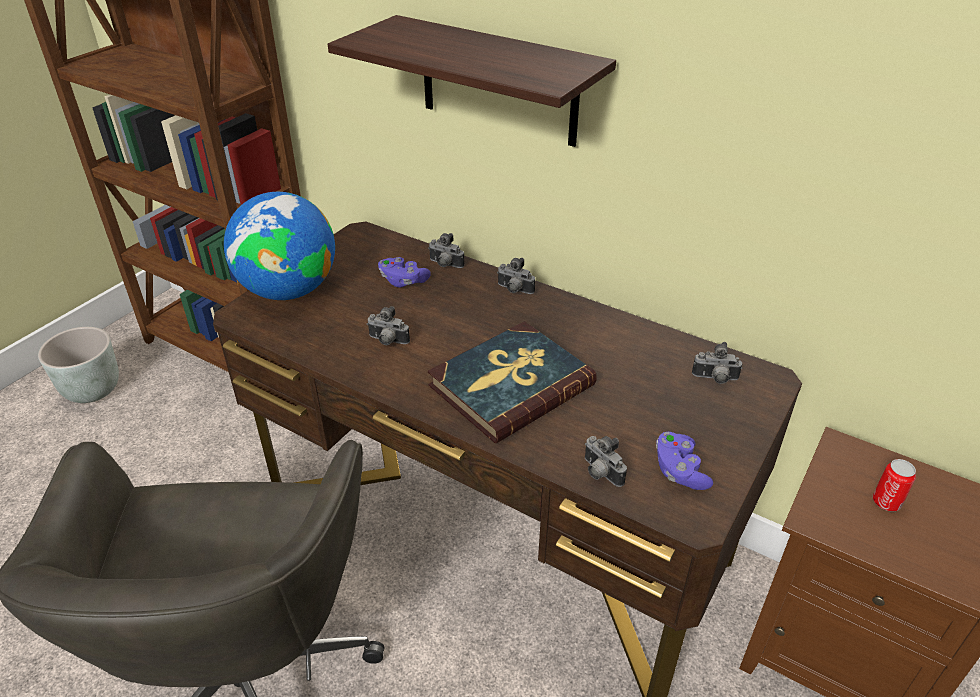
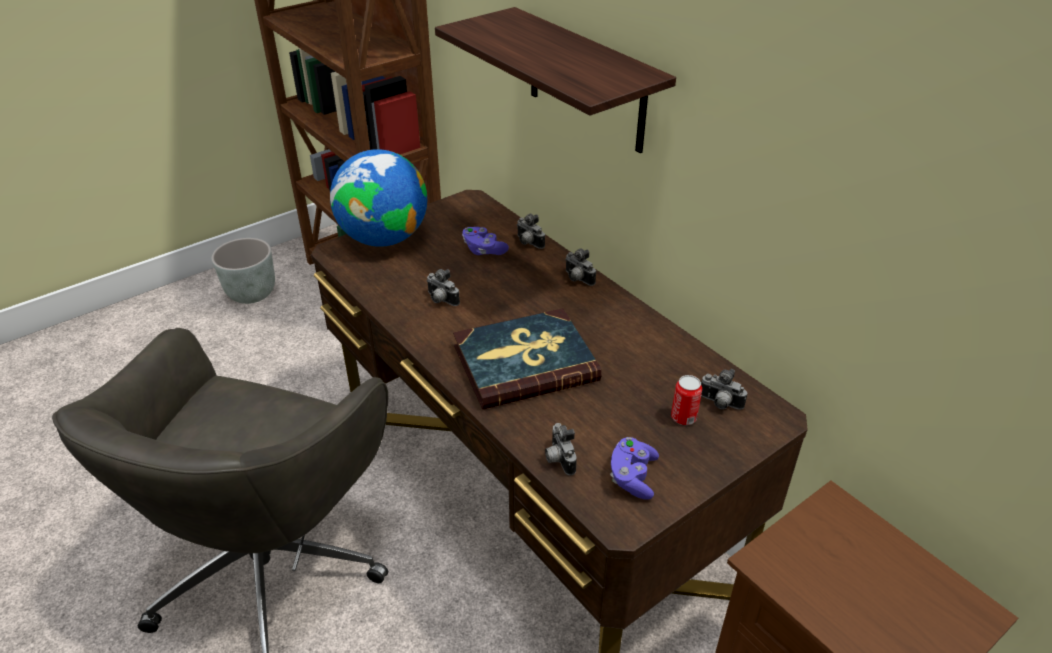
camera: 20 degrees right, 0 degrees up
(886, 502) = (849, 568): can -> can (683, 417)

